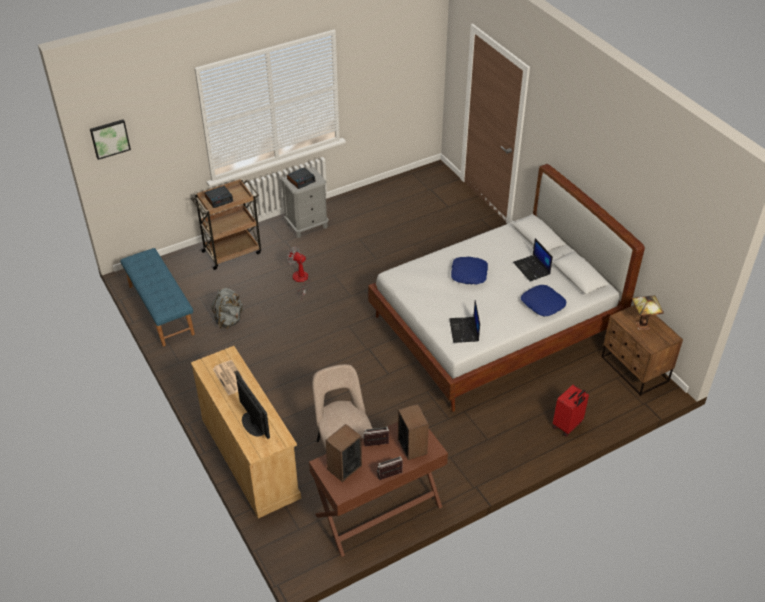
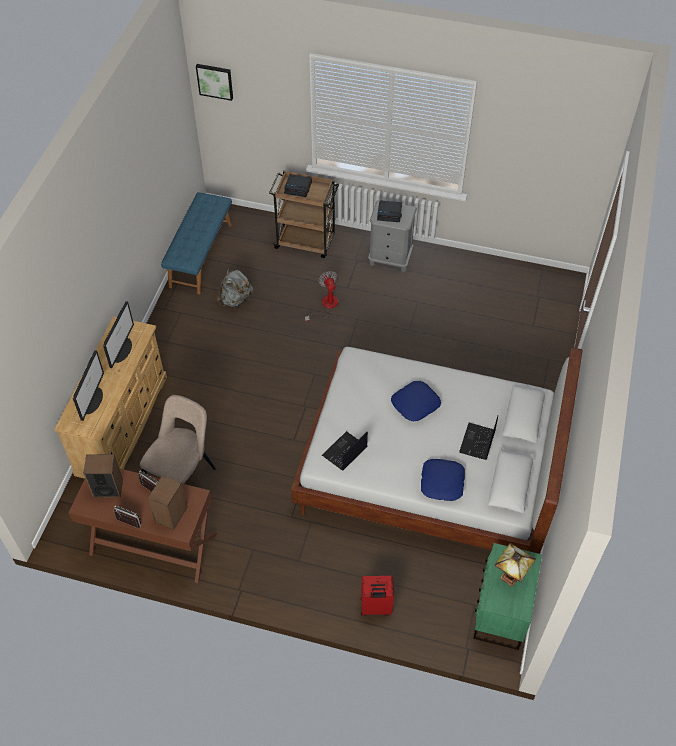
camera: 45 degrees right, 10 degrees up
(229, 377) = (121, 349): newspaper -> monitor
(634, 370) = (500, 612): brown nightstand -> green nightstand

